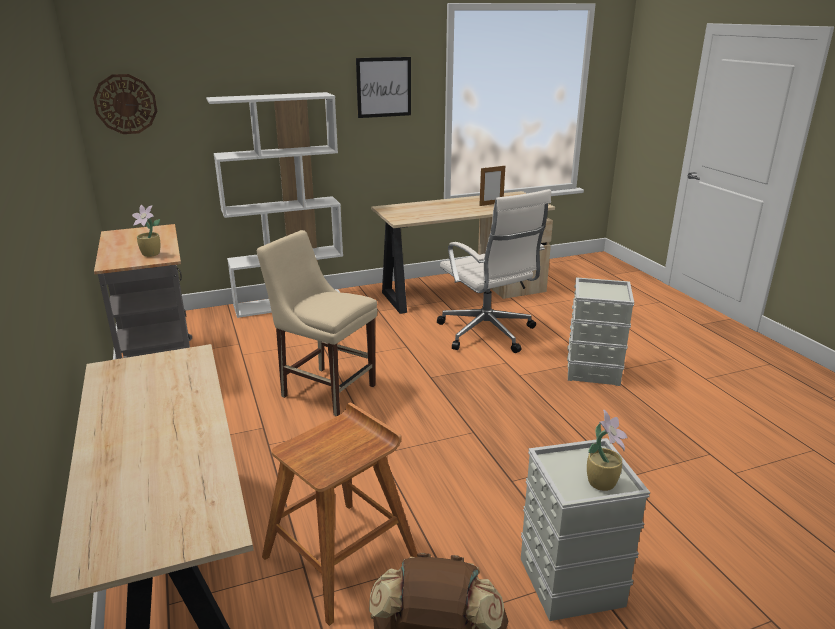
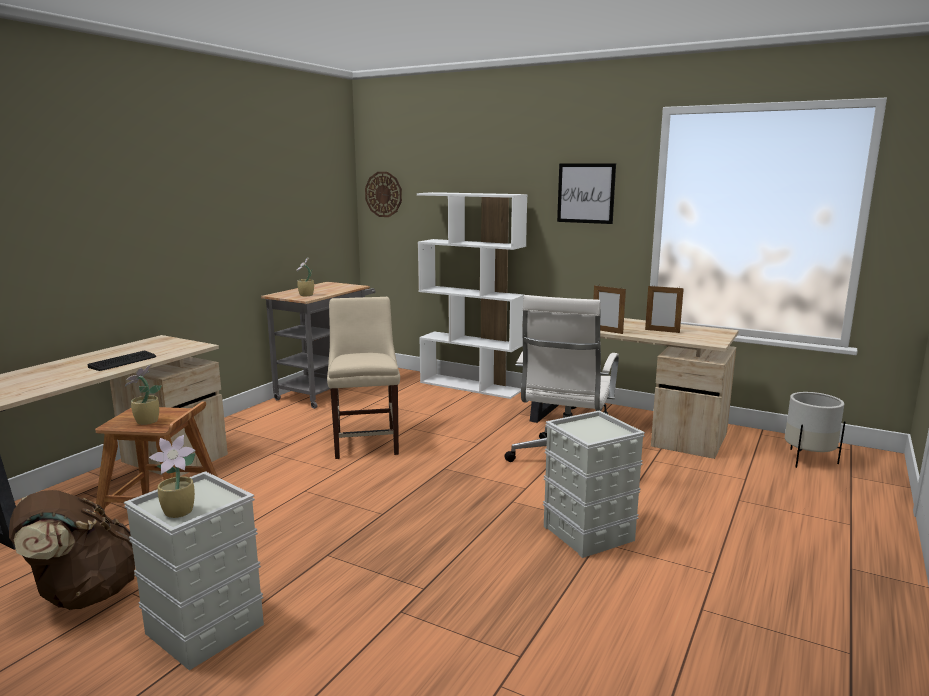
camera: 50 degrees right, 10 degrees down
(180, 409) = (123, 362): none -> keyboard
(342, 452) = (146, 422): none -> potted plant
(464, 214) = (607, 331): none -> picture frame
(581, 272) = (808, 460): none -> white planter

